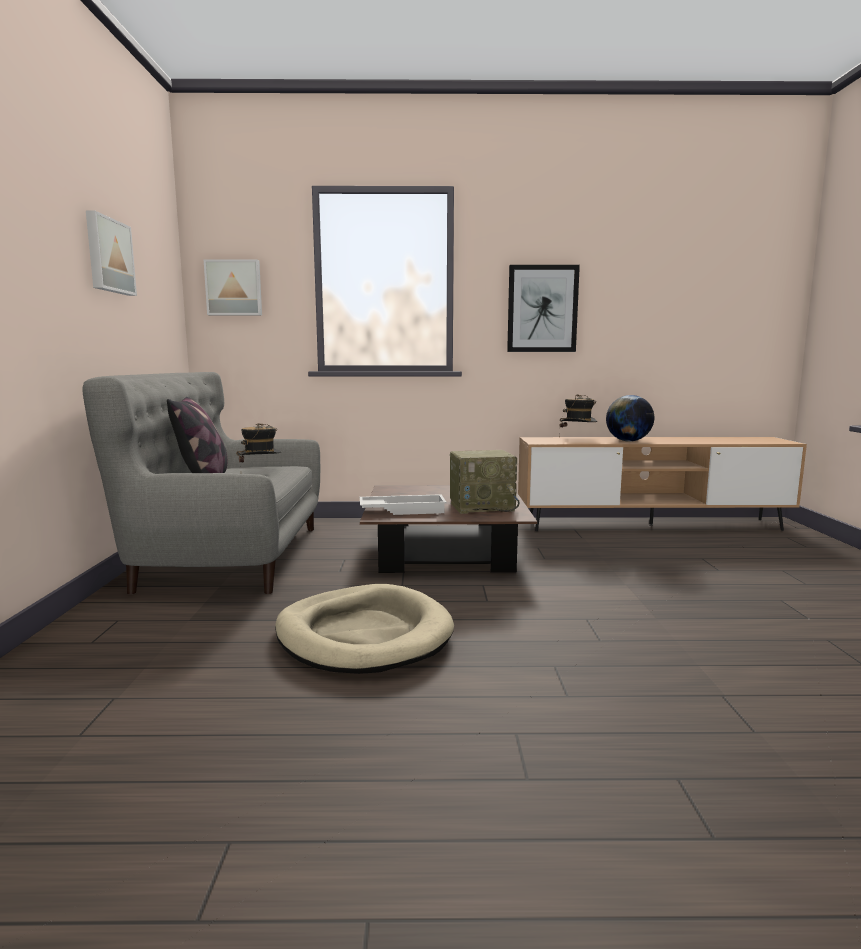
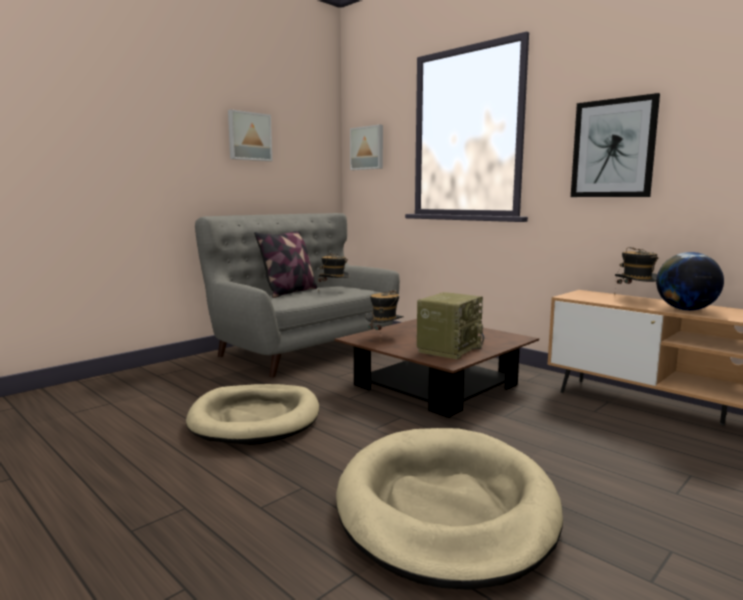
camera: 45 degrees right, 0 degrees up
(403, 510) = (384, 337): white tray -> hat
(482, 507) = (449, 349): radio -> radio turned 90 degrees counterclockwise
(661, 630) = (445, 508): none -> beige dog bed

